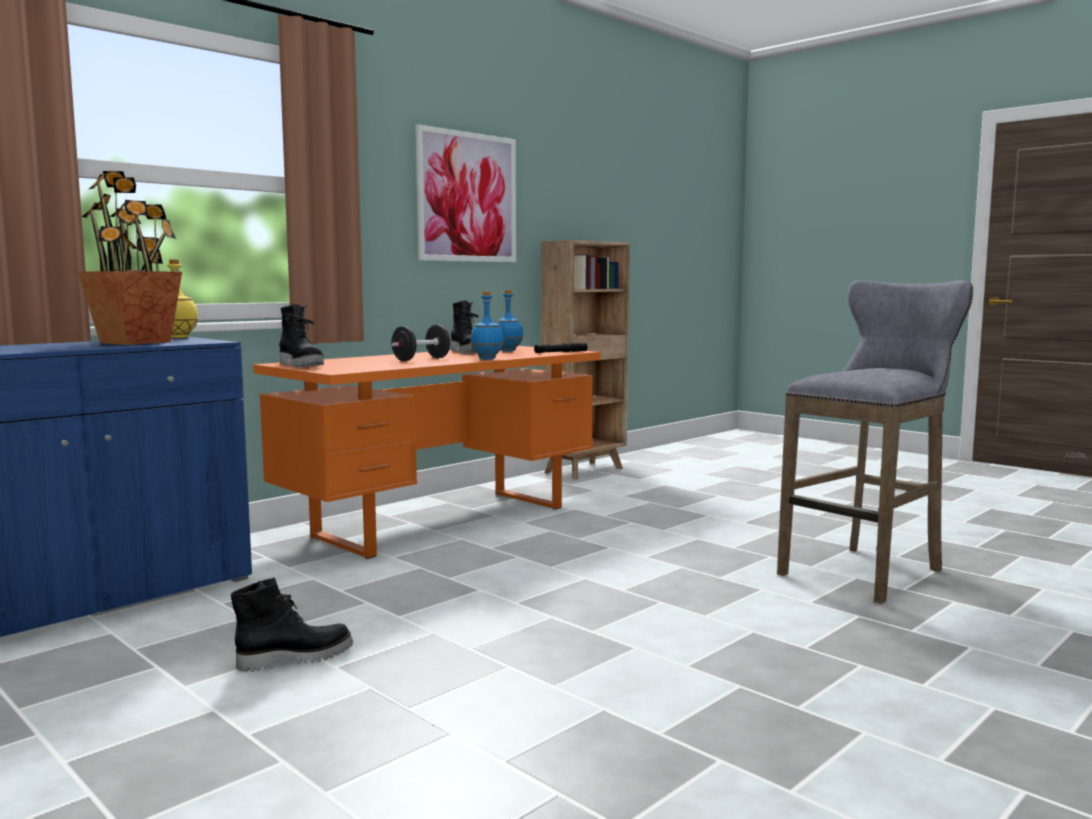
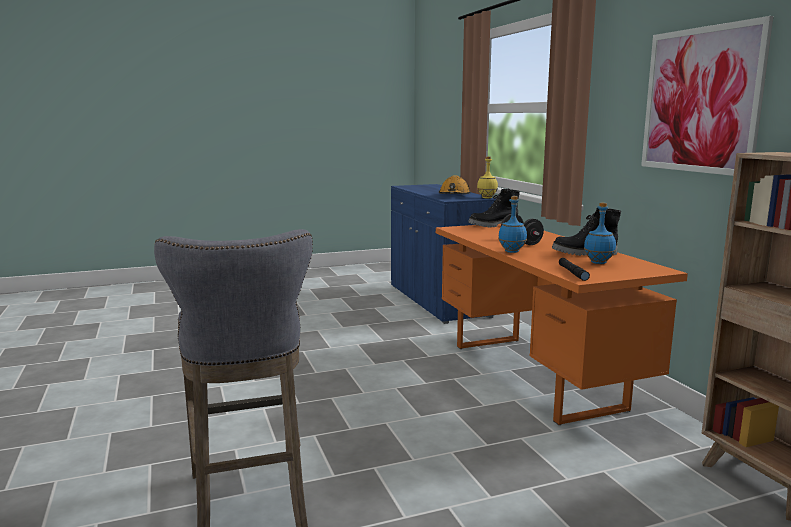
camera: 115 degrees right, 5 degrees up
(136, 342) = (454, 195): potted plant -> orange hard hat
(295, 658) = (334, 325): black boot -> none

